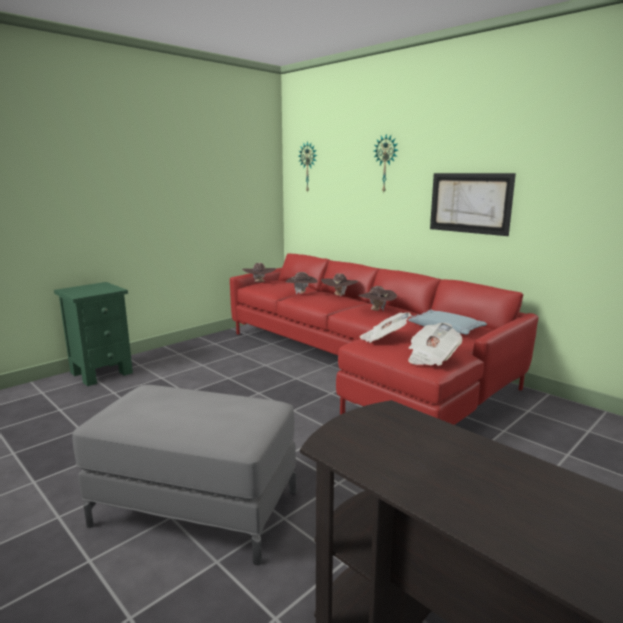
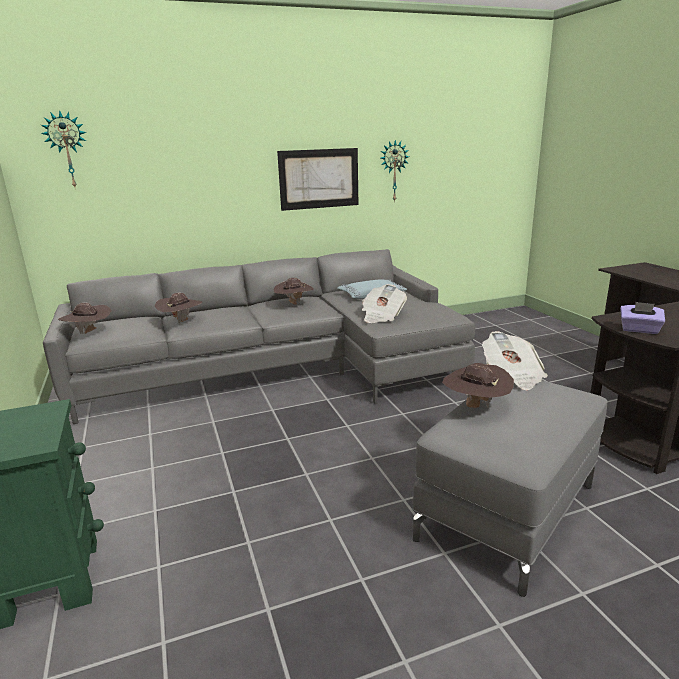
camera: 65 degrees left, 5 degrees up
(339, 295) = (219, 308): brown hat -> brown hat (475, 406)
(357, 427) = (639, 330): none -> purple tissue box
(363, 365) = (280, 370): red sofa -> grey sofa
(386, 164) = (212, 142): wall clock -> wall clock (393, 171)
(431, 358) = (437, 311): newspaper -> newspaper (512, 376)

